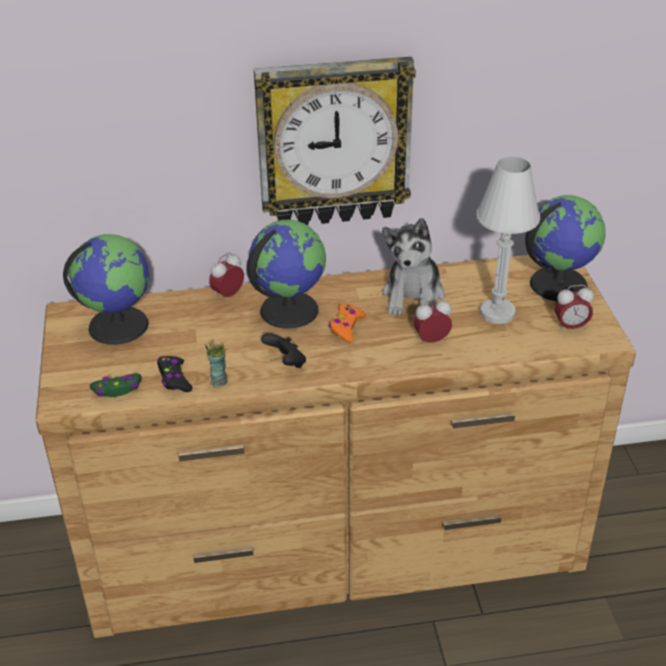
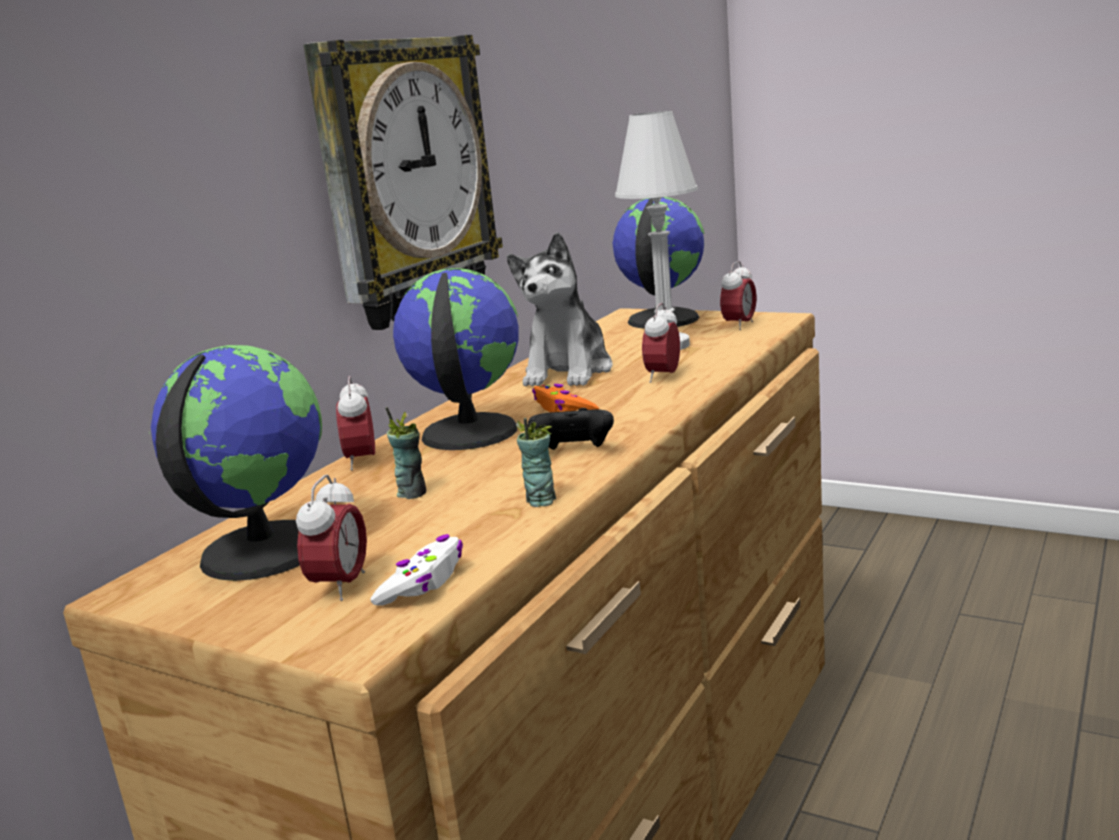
camera: 50 degrees left, 20 degrees down
(101, 368) = (341, 586): none -> alarm clock
(117, 389) = (423, 583): green game controller -> white game controller
(174, 379) = (478, 531): black game controller -> none
(201, 334) = (412, 493): none -> cup
(413, 296) = (568, 372): plush toy -> plush toy turned 60 degrees clockwise

